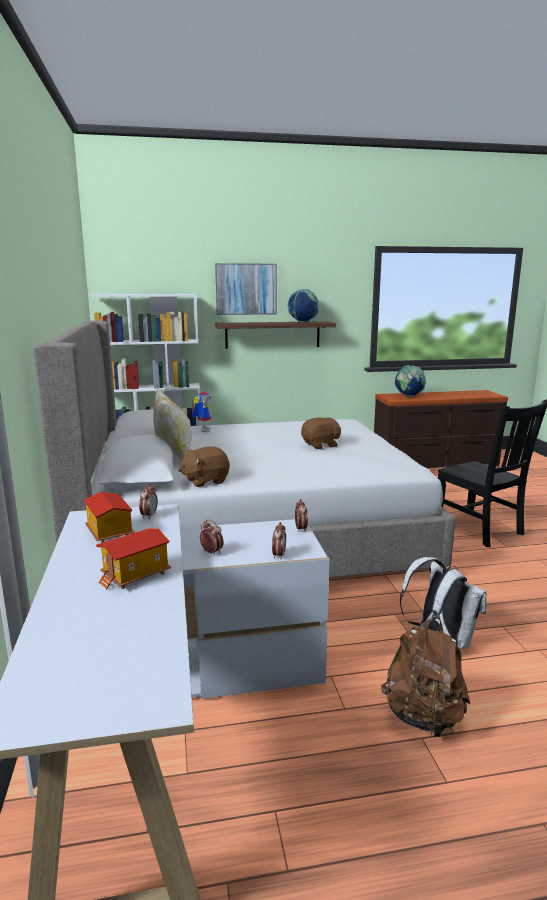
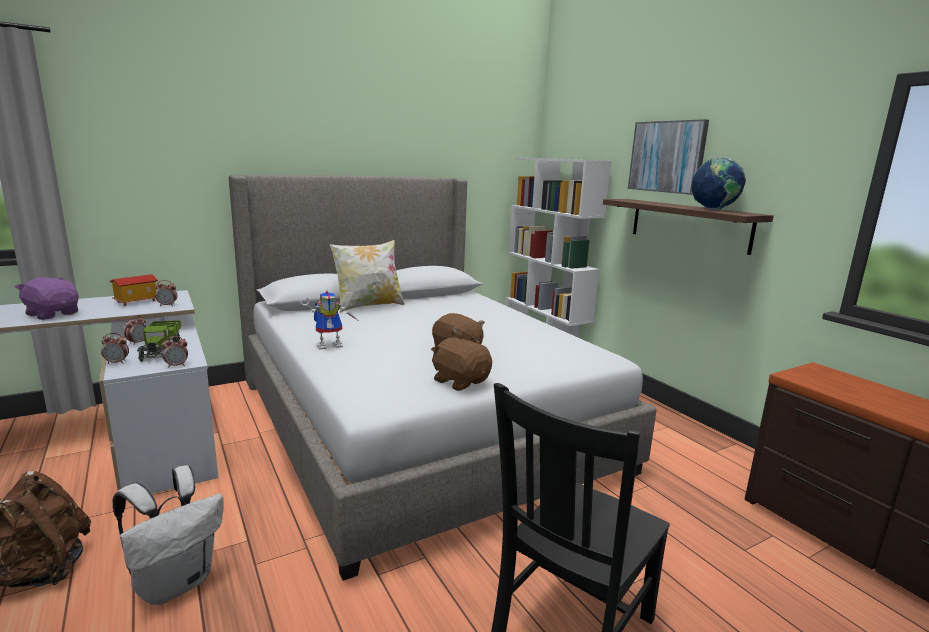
camera: 70 degrees right, 0 degrees up
(136, 576) = (53, 314): toy house -> purple plush toy
(203, 430) = (476, 304): toy robot -> toy robot (331, 345)
(205, 481) = (302, 321): brown plush toy -> brown plush toy (460, 381)
(249, 538) = (161, 350): none -> toy truck
(409, 396) = (850, 387): globe -> none

